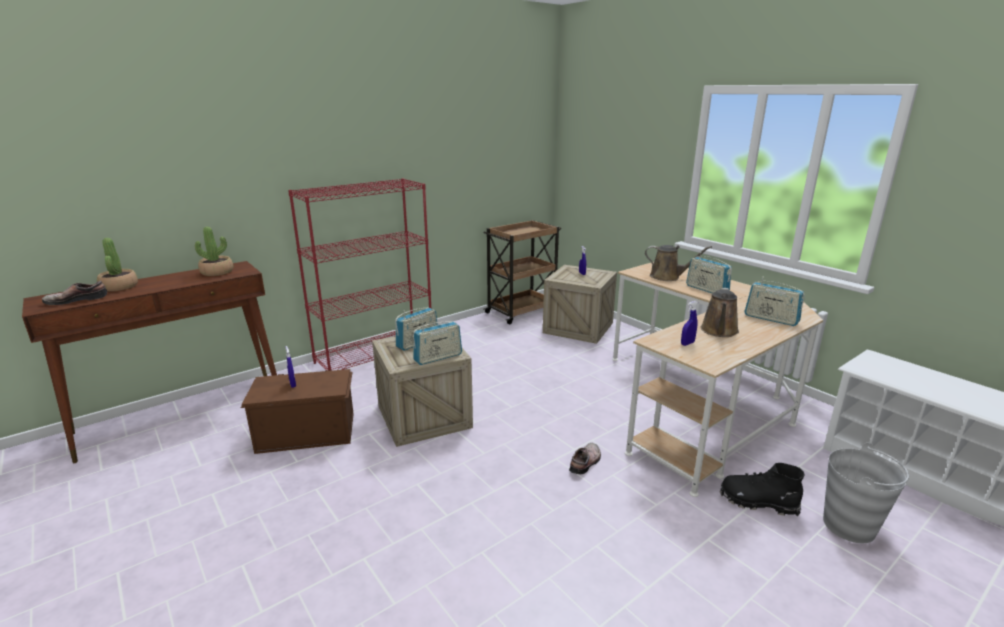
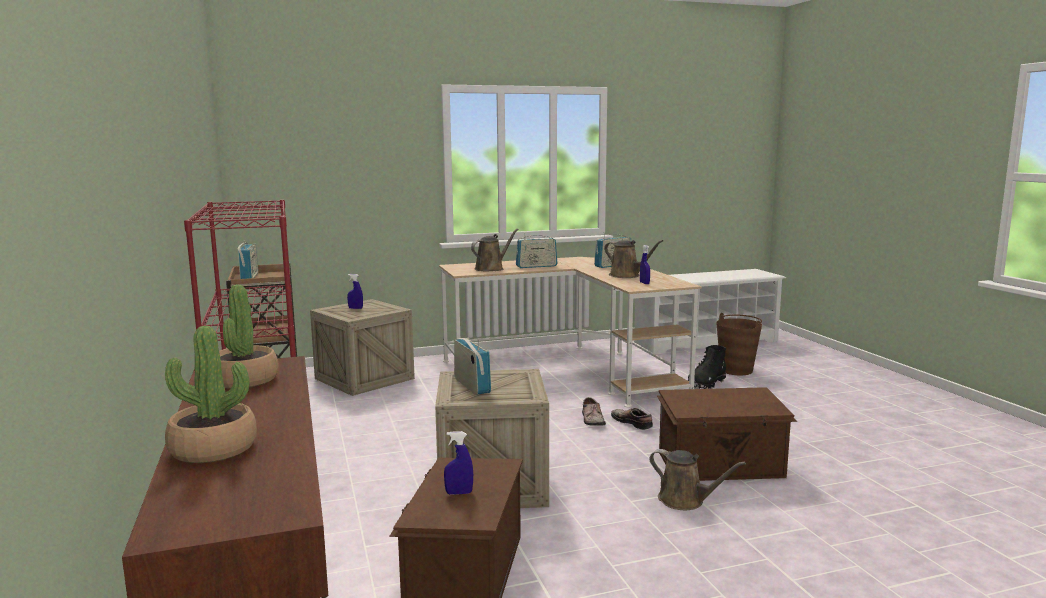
camera: 70 degrees left, 10 degrees down
(77, 300) = (261, 479): shoe -> shoe (591, 419)
(426, 515) = (685, 501): none -> brown watering can
(438, 357) = (525, 380): radio -> radio (249, 277)
(514, 532) = (721, 465): none -> brown storage box
(849, 526) = (736, 370): grey bucket -> brown bucket

